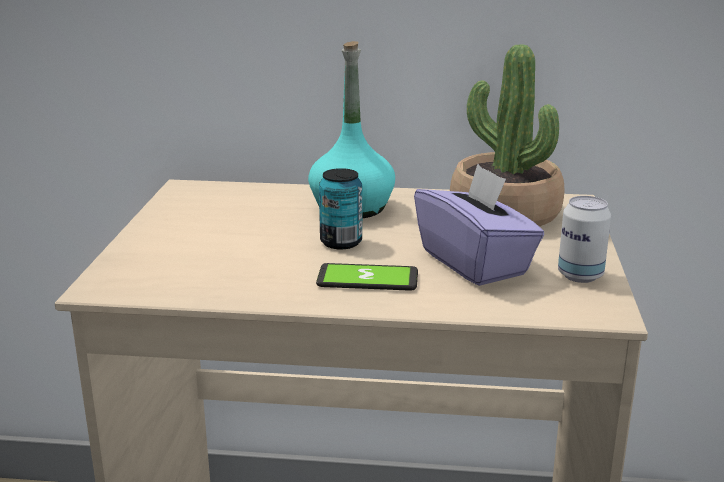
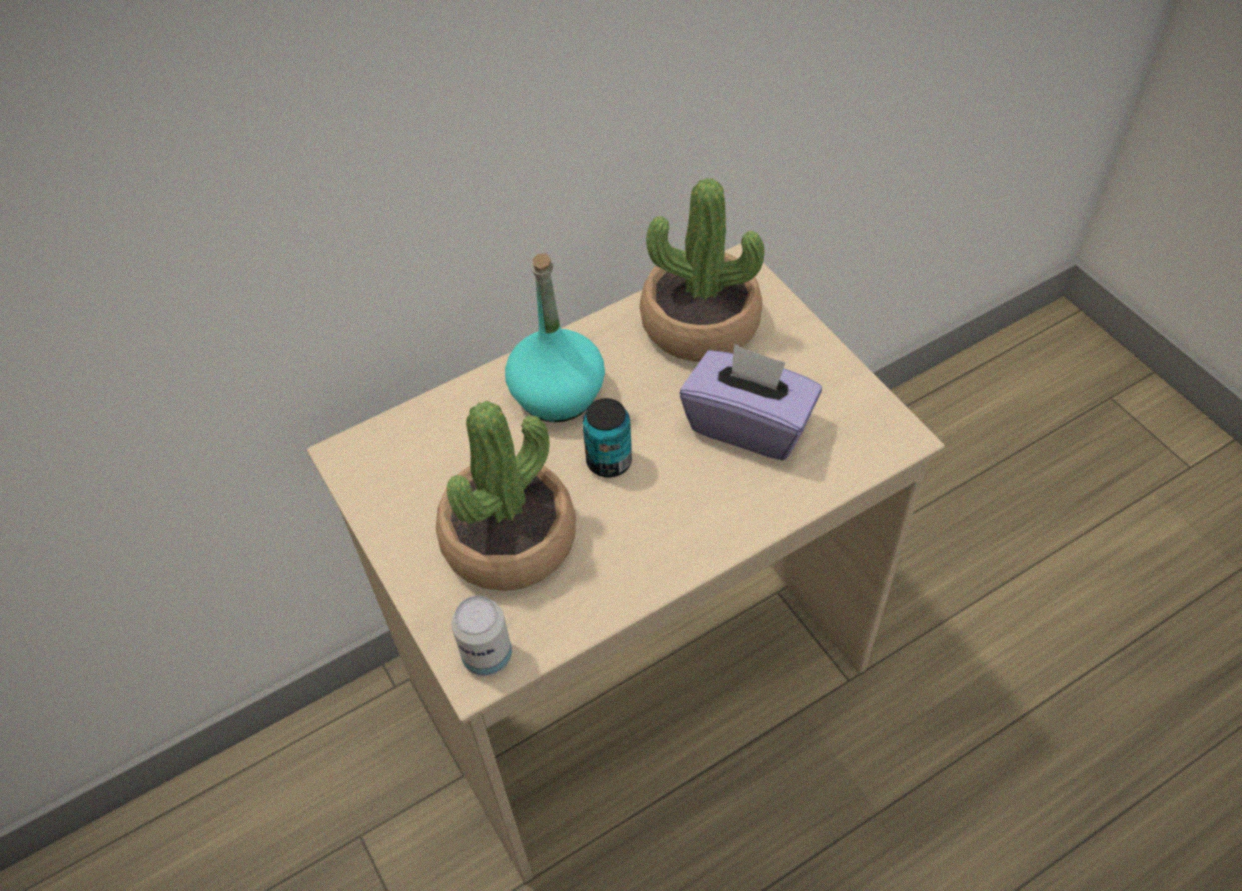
camera: 35 degrees left, 30 degrees up
(219, 247) = (509, 539): none -> potted plant
(367, 279) = (689, 506): phone -> none
(580, 275) = (842, 393): can -> can (487, 656)

